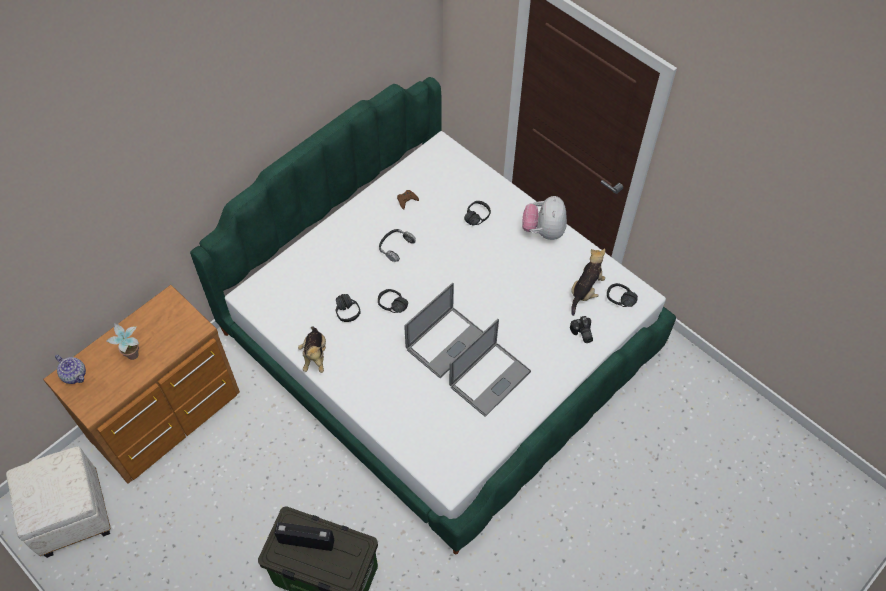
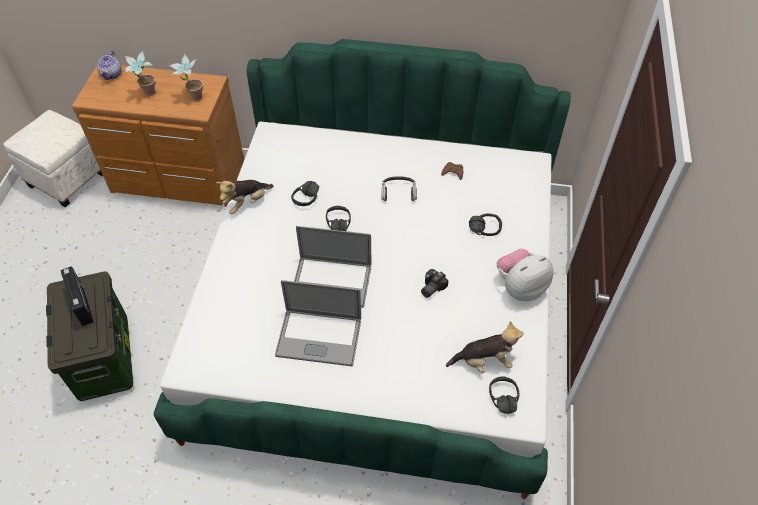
camera: 55 degrees right, 5 degrees down
(174, 324) = (193, 97): none -> potted plant
(581, 334) = (431, 386): camera -> camera (431, 287)

